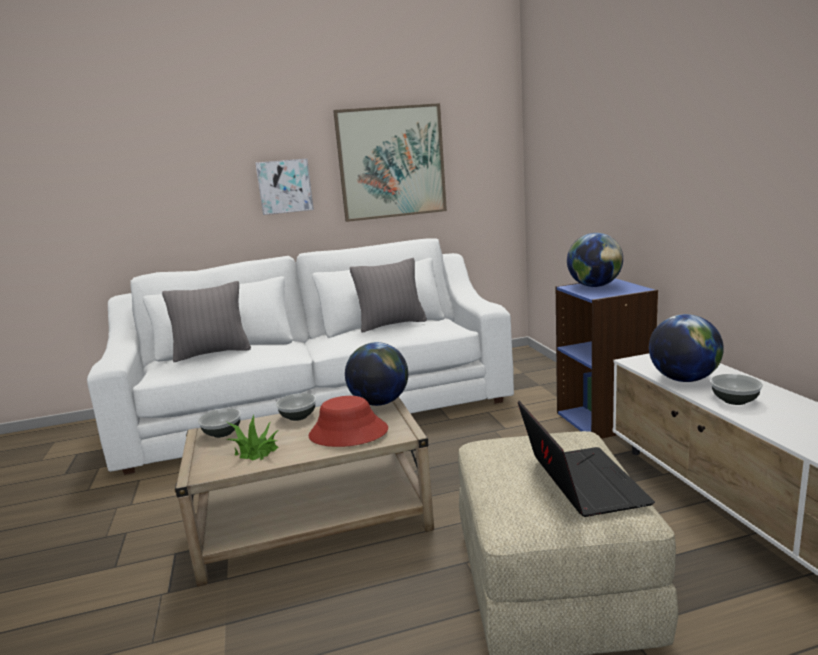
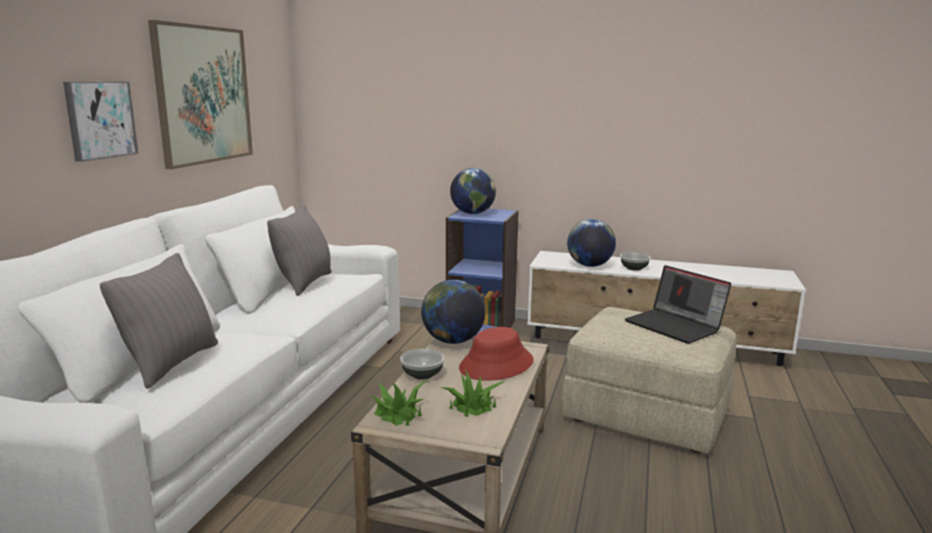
camera: 60 degrees left, 0 degrees up
(221, 433) = (398, 414): bowl -> potted plant
(579, 482) = (675, 326): laptop -> laptop turned 150 degrees counterclockwise

